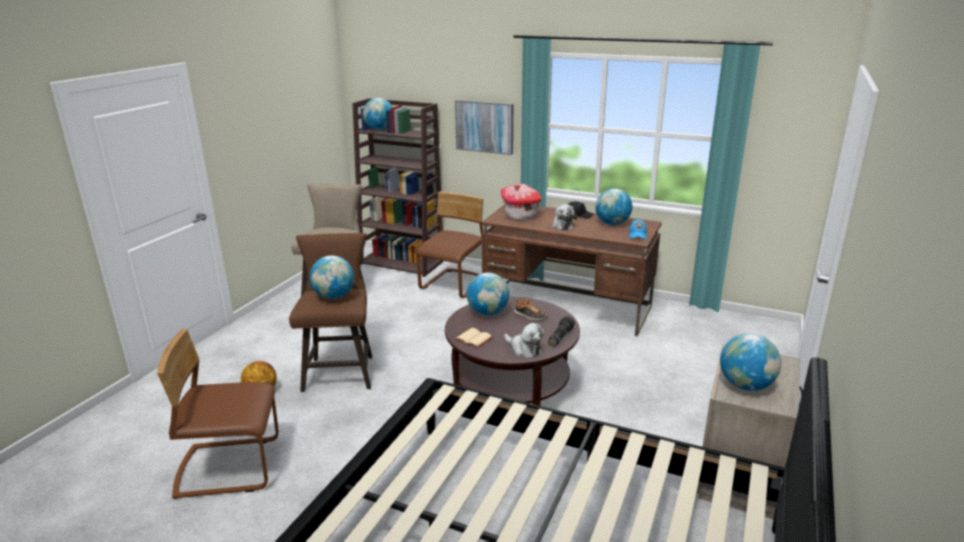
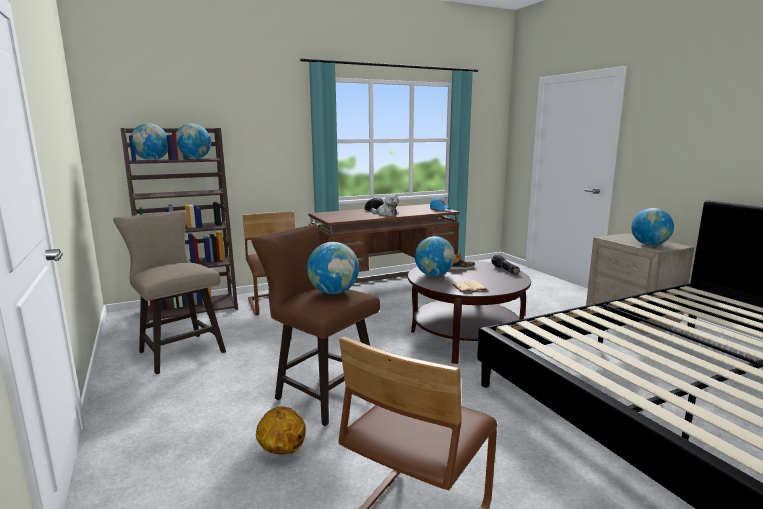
camera: 50 degrees left, 10 degrees down
(484, 126) = (268, 148): picture -> none
(521, 216) = (344, 215): toy house -> none
(524, 349) = (508, 281): plush toy -> none
(612, 224) = (410, 208): globe -> globe (194, 159)

